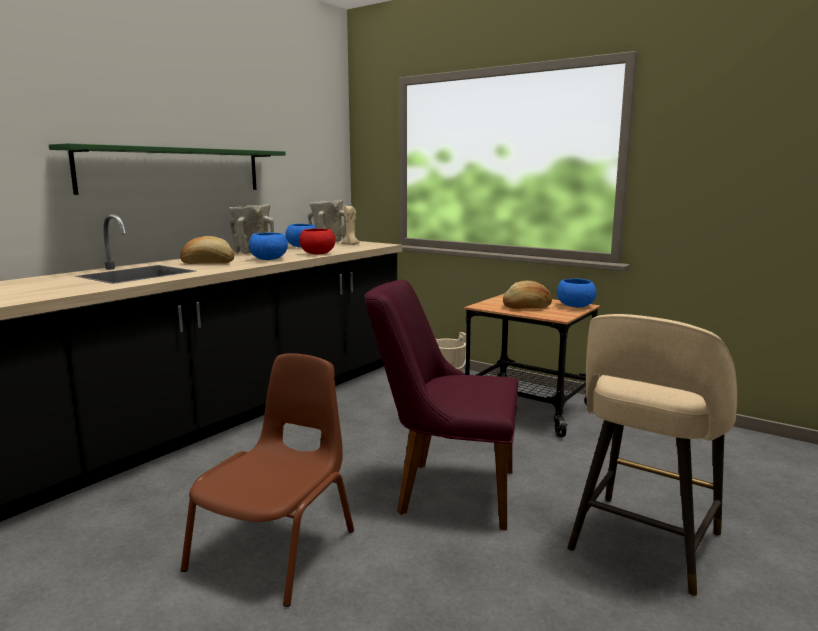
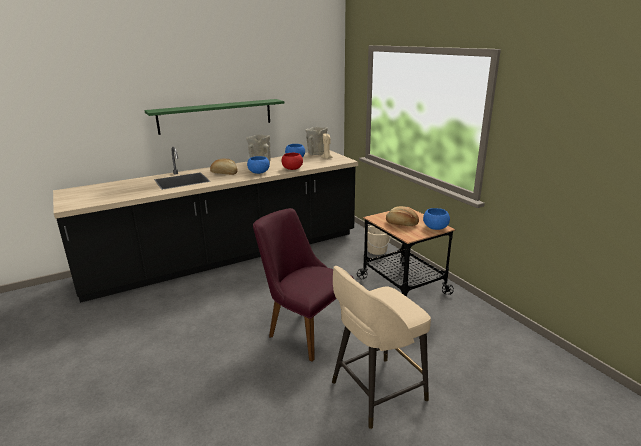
camera: 25 degrees right, 10 degrees up
(276, 549) = (200, 340): brown chair -> none

